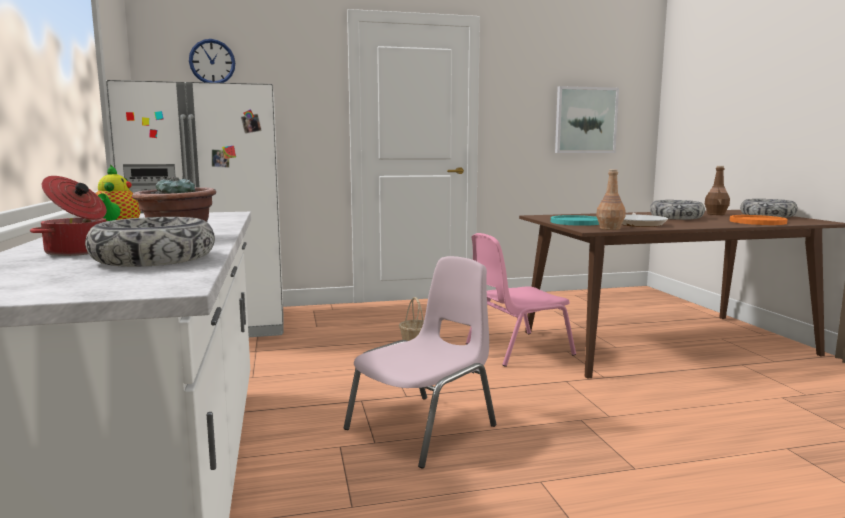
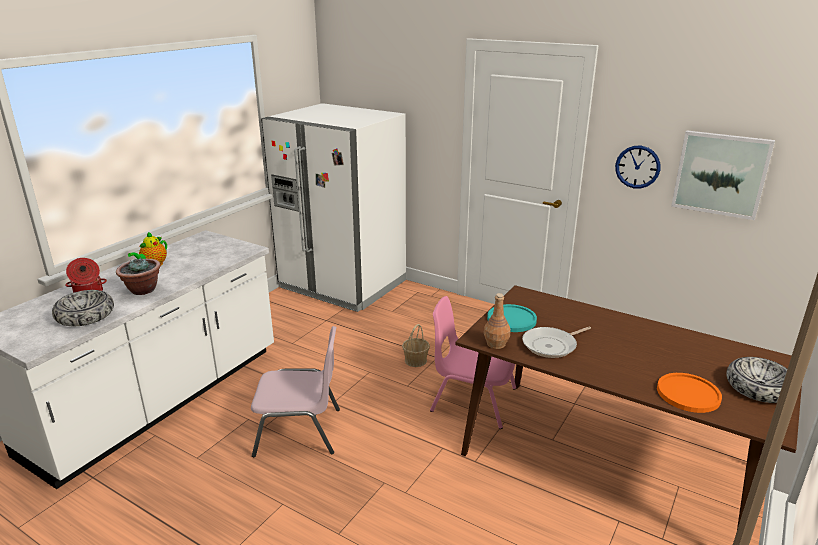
camera: 45 degrees right, 15 degrees up
(212, 62) = (366, 82): wall clock -> wall clock (637, 167)
(676, 217) = (636, 347): bowl -> none
(716, 214) = (714, 357): brown bottle -> none

